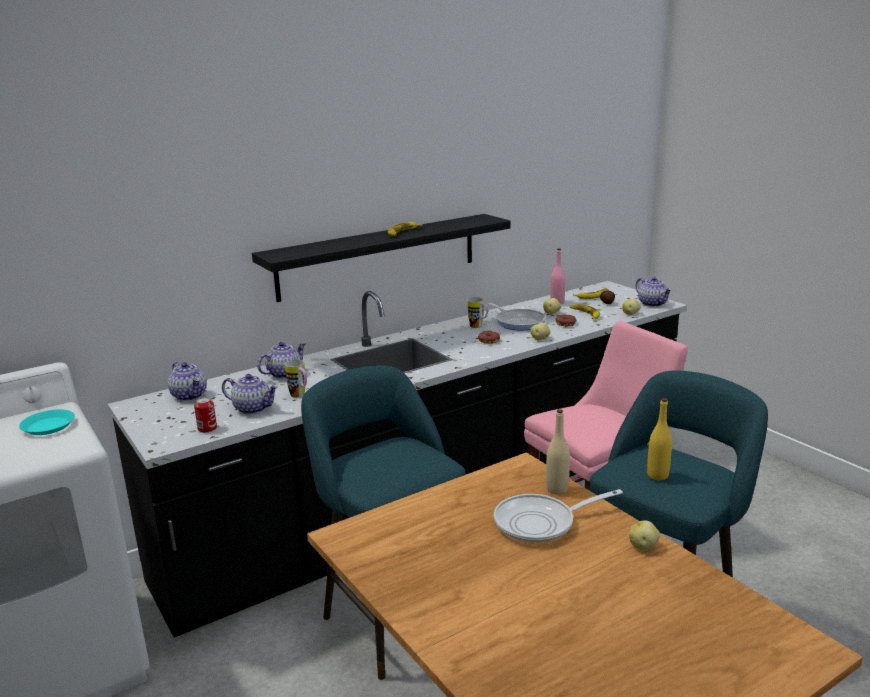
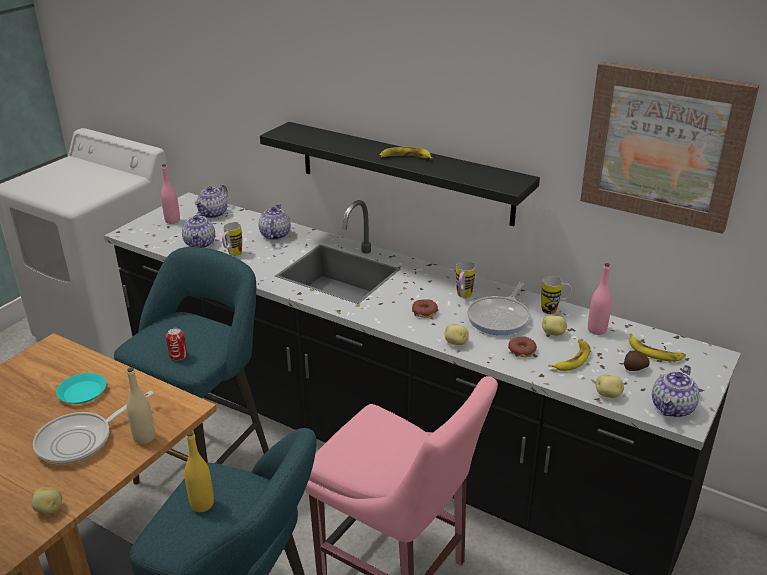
camera: 65 degrees right, 10 degrees up
(48, 426) = (104, 185): turquoise plate -> turquoise plate (82, 392)
(172, 418) = (172, 221): none -> pink bottle
(207, 428) = (158, 239): can -> can (178, 355)
(284, 374) = (275, 235): teapot -> teapot turned 105 degrees counterclockwise
(523, 308) = (554, 310): none -> mug
(541, 523) = (81, 440): frying pan -> frying pan turned 90 degrees counterclockwise
(552, 160) = (663, 145): none -> picture

